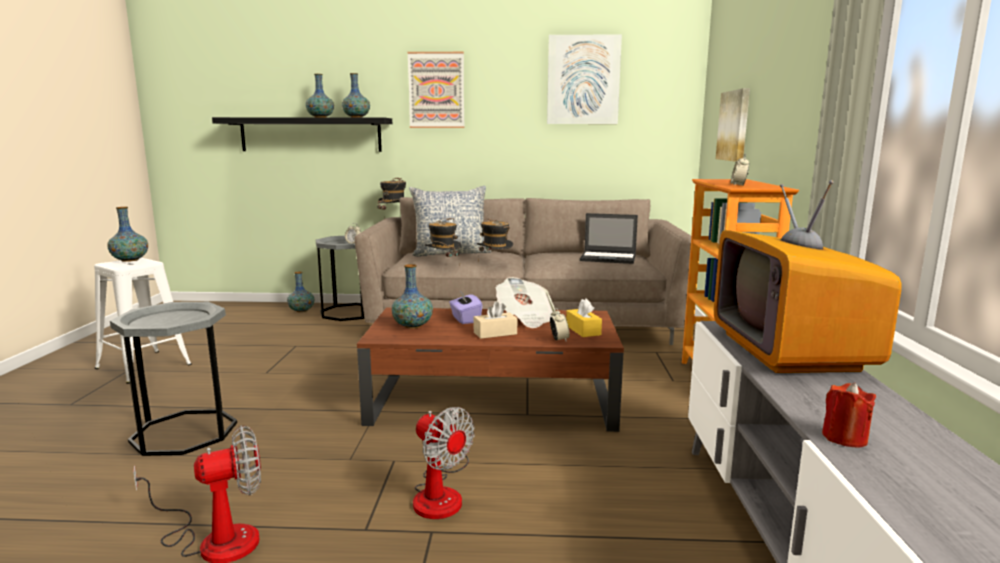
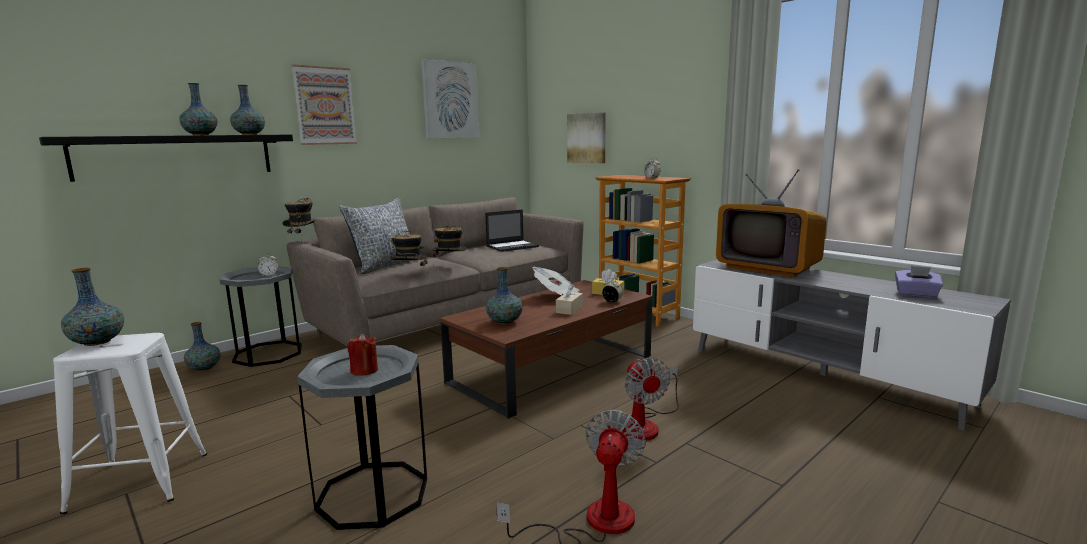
camera: 45 degrees left, 0 degrees up
(441, 493) = (646, 425): fan -> fan turned 75 degrees clockwise
(465, 319) = (524, 308): purple tissue box -> purple tissue box (916, 294)
(844, 438) = (874, 291): red candle -> red candle (364, 370)

